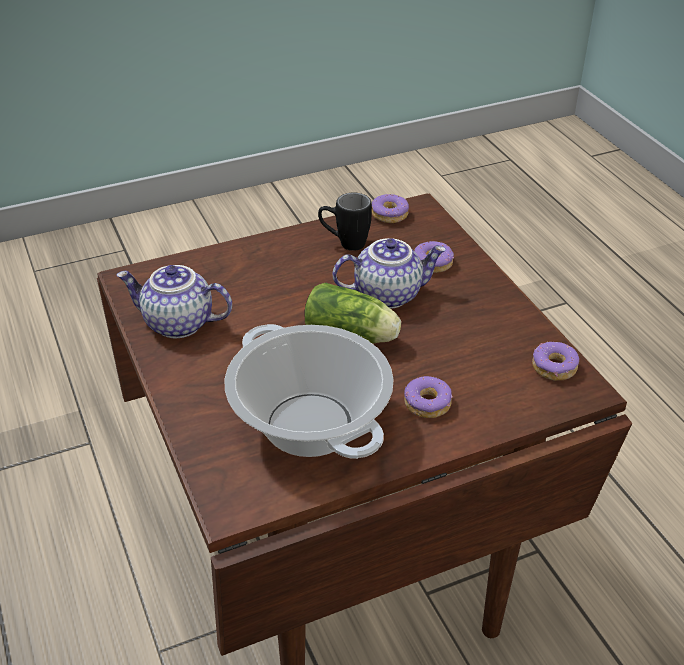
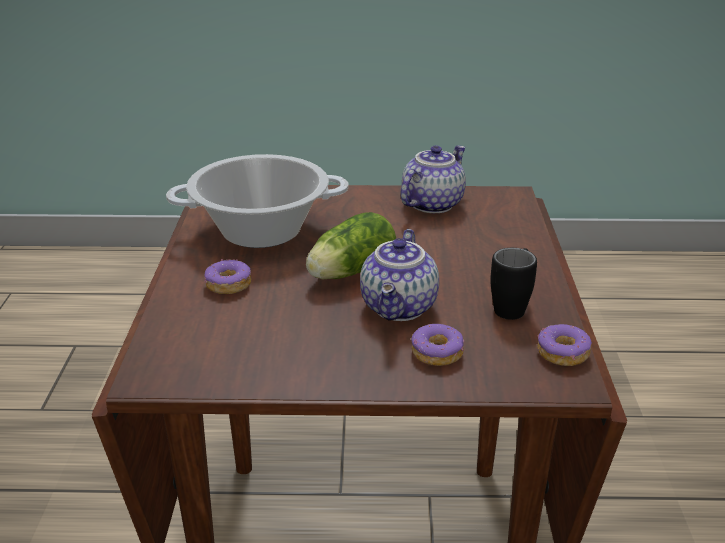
camera: 115 degrees right, 10 degrees down
(554, 368) = (197, 370): donut -> none

